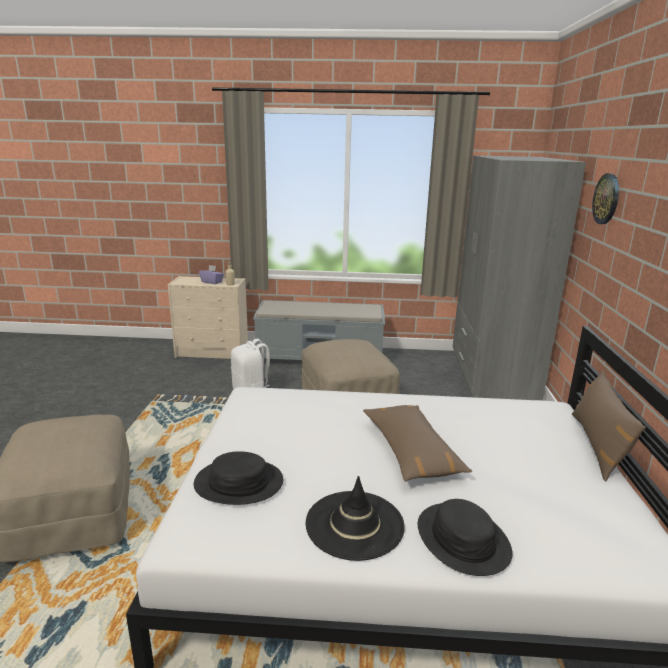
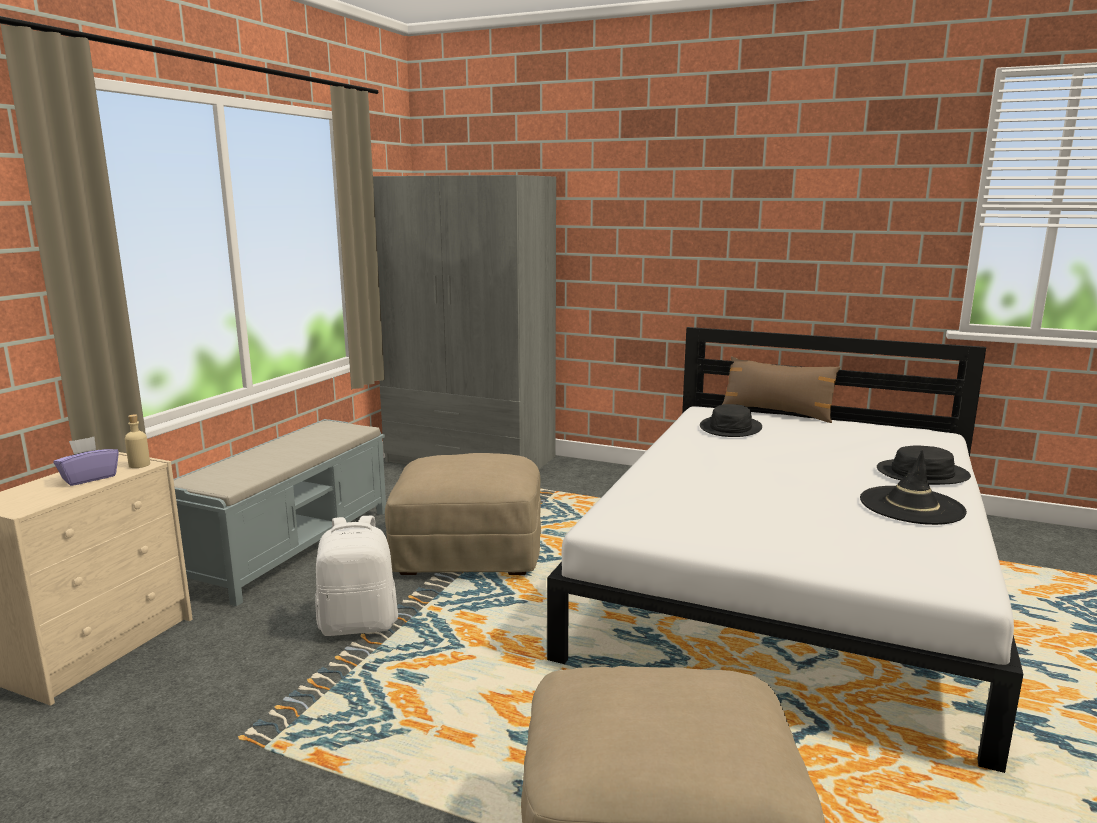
camera: 70 degrees left, 5 degrees down
(239, 483) = (846, 548): black hat -> black hat (731, 428)
(411, 451) = (781, 467): brown pillow -> none
(606, 199) = (611, 210): wall clock -> none

